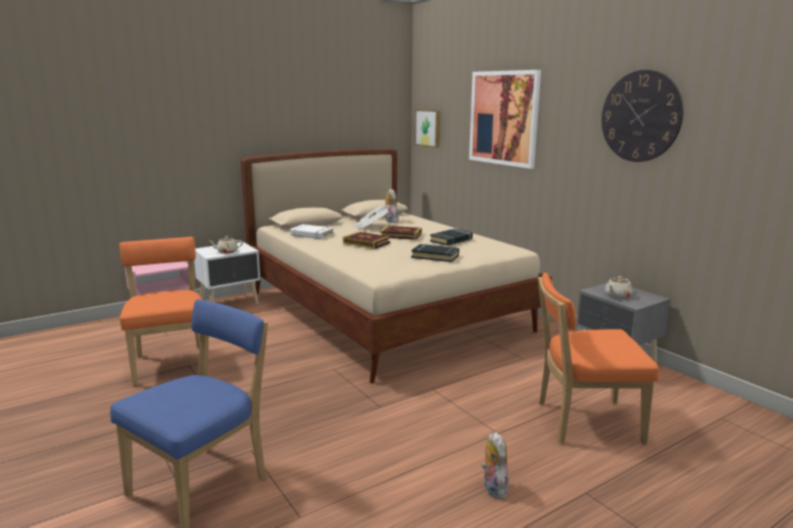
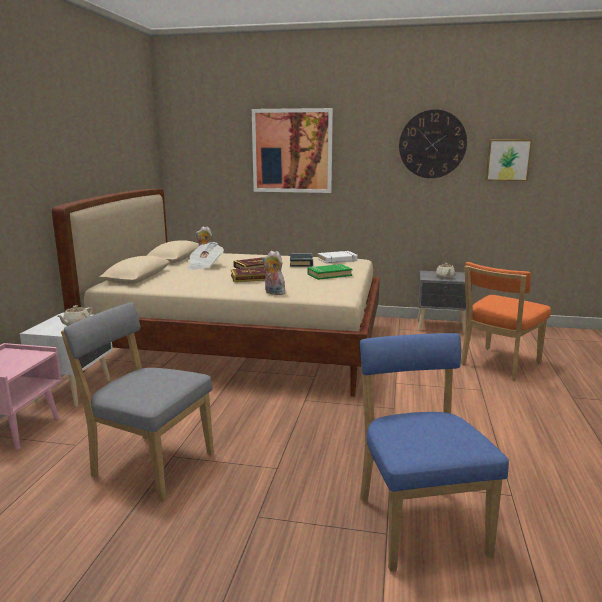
camera: 45 degrees left, 0 degrees up
(170, 363) = (149, 464): orange chair -> grey chair
(312, 235) = (177, 283): white book -> white book (337, 260)
(429, 128) = (189, 165): picture -> picture (508, 160)
(435, 256) = (329, 275): black book -> green book
(493, 488) = (543, 418): plush toy -> plush toy (273, 293)

